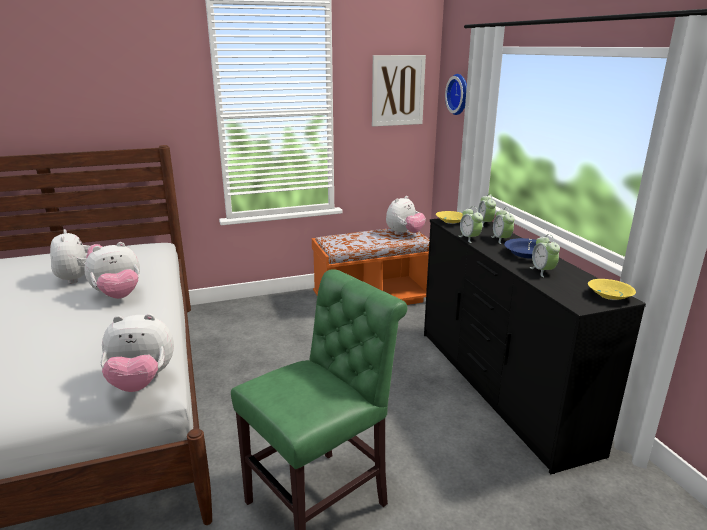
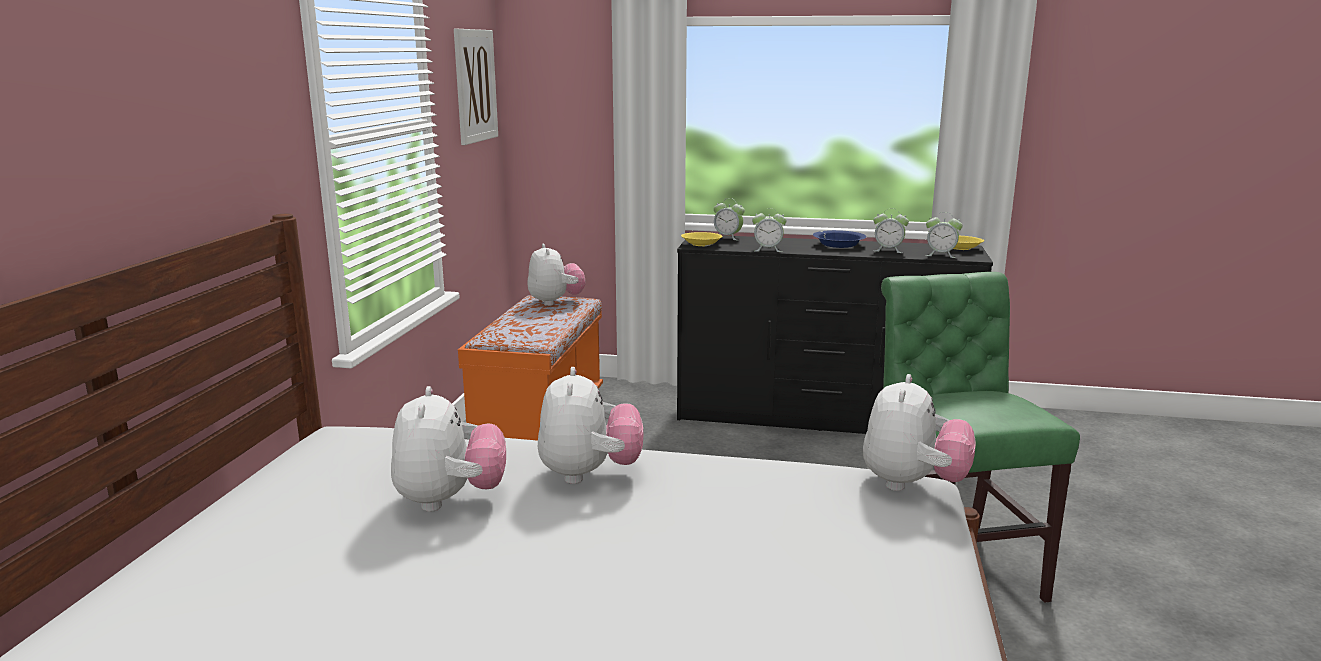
camera: 60 degrees left, 5 degrees down
(81, 279) = (450, 500): plush toy -> plush toy turned 75 degrees clockwise
(460, 94) = (567, 85): wall clock -> none
(501, 240) = (787, 243): alarm clock -> alarm clock (941, 255)

